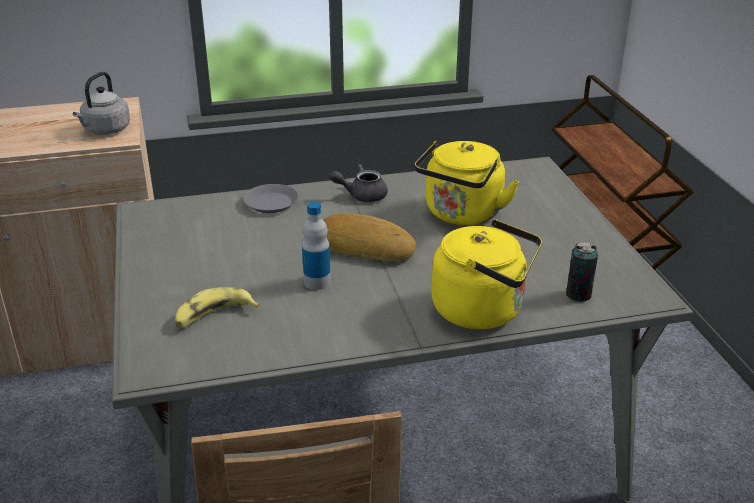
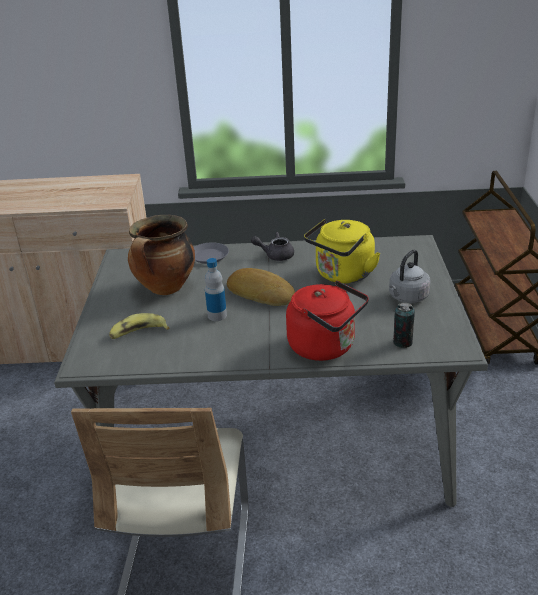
camera: 15 degrees right, 0 degrees up
(105, 130) = (107, 197): grey kettle -> grey kettle (407, 298)
(228, 251) = (165, 289): none -> cooking pot
(483, 310) = (326, 347): yellow kettle -> red kettle

